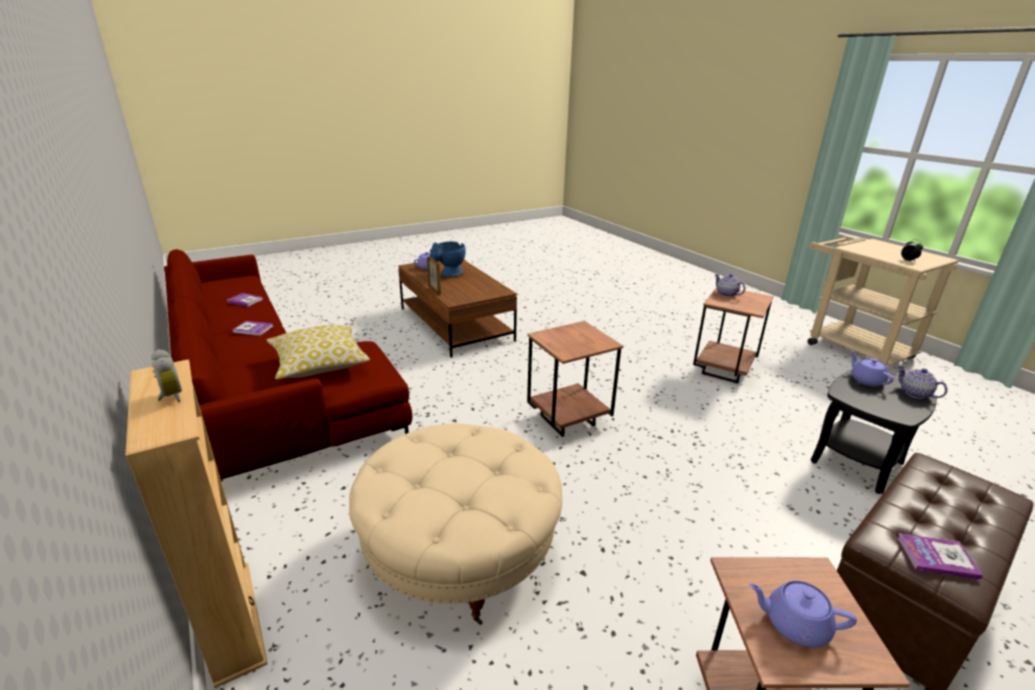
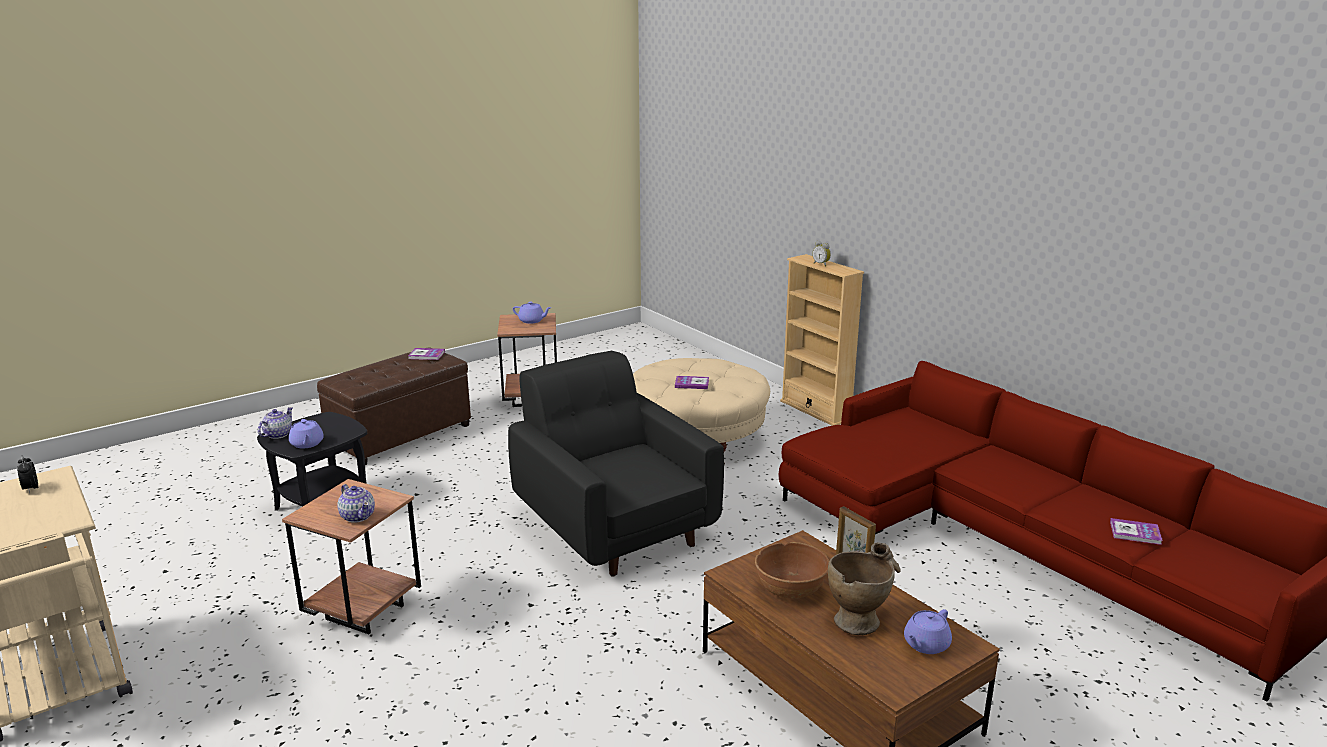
camera: 175 degrees right, 5 degrees down
(253, 329) = (1032, 485): book -> book (692, 383)
(319, 363) = (886, 443): pillow -> none
(449, 275) = (860, 618): blue vase -> beige vase
(474, 285) = (790, 589): none -> brown bowl
(568, 421) = (614, 527): brown side table -> black armchair
(915, 393) = (277, 434): teapot -> teapot turned 120 degrees counterclockwise

